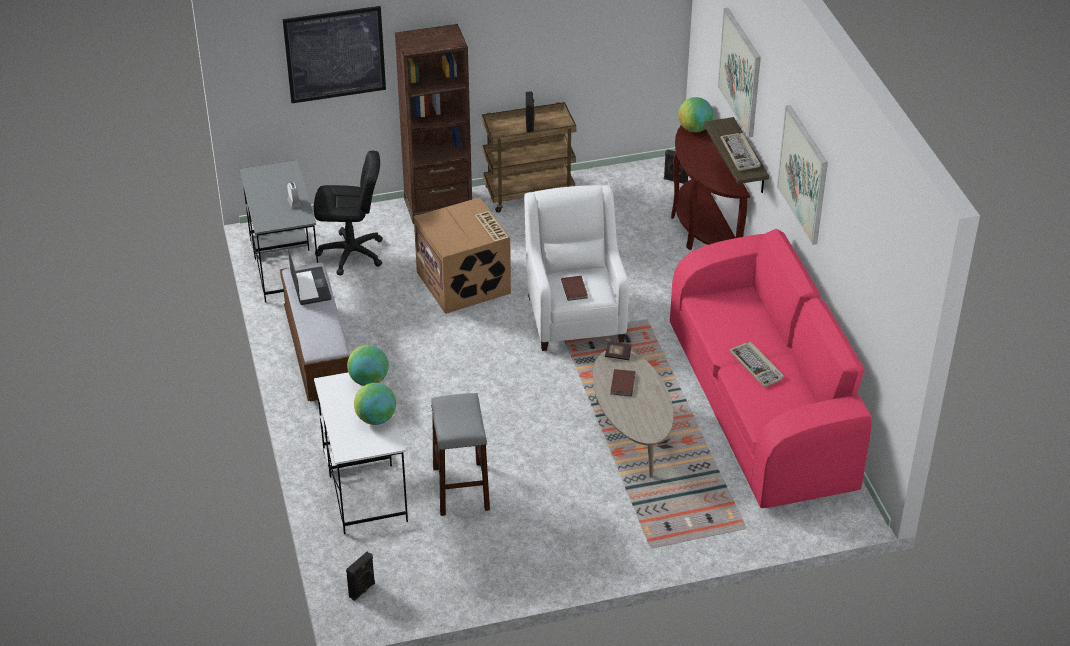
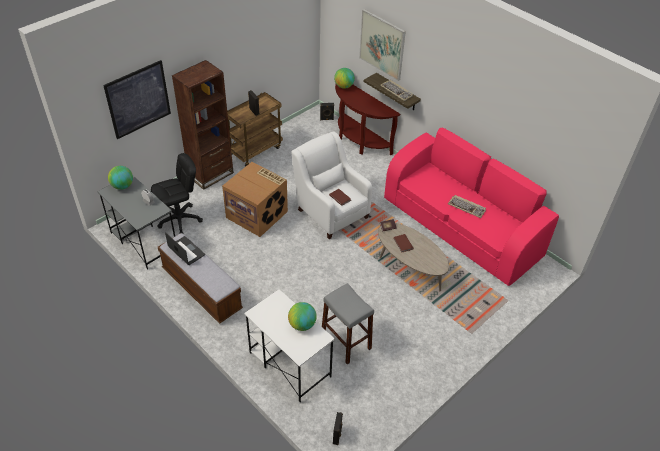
camera: 30 degrees left, 5 degrees up
(369, 380) = (279, 301): globe -> globe (122, 186)
(803, 174) = (462, 91): picture -> none

